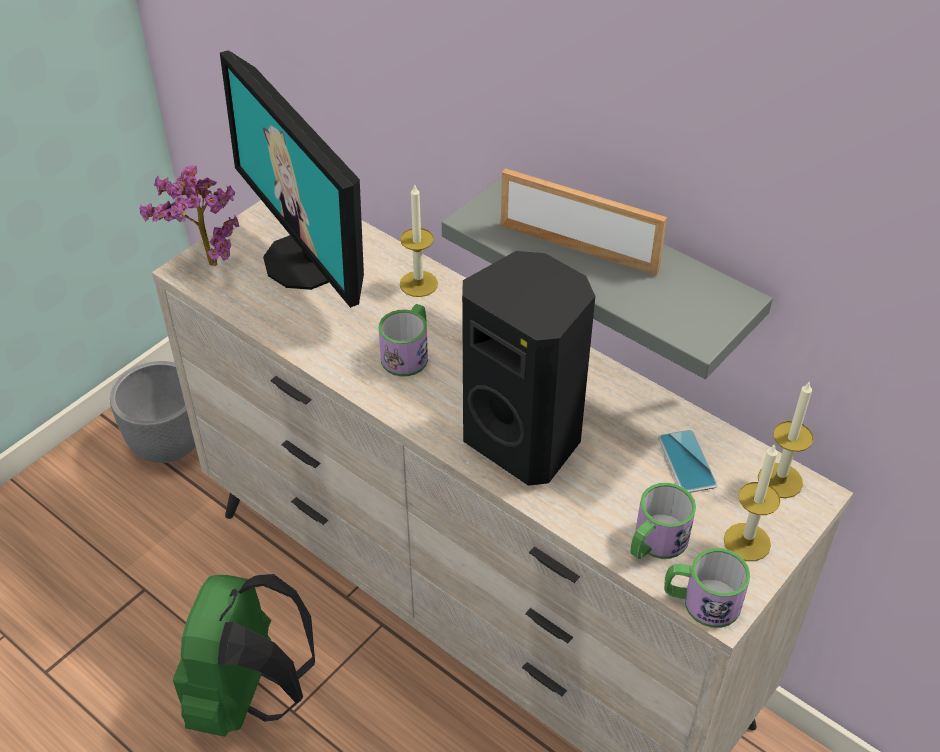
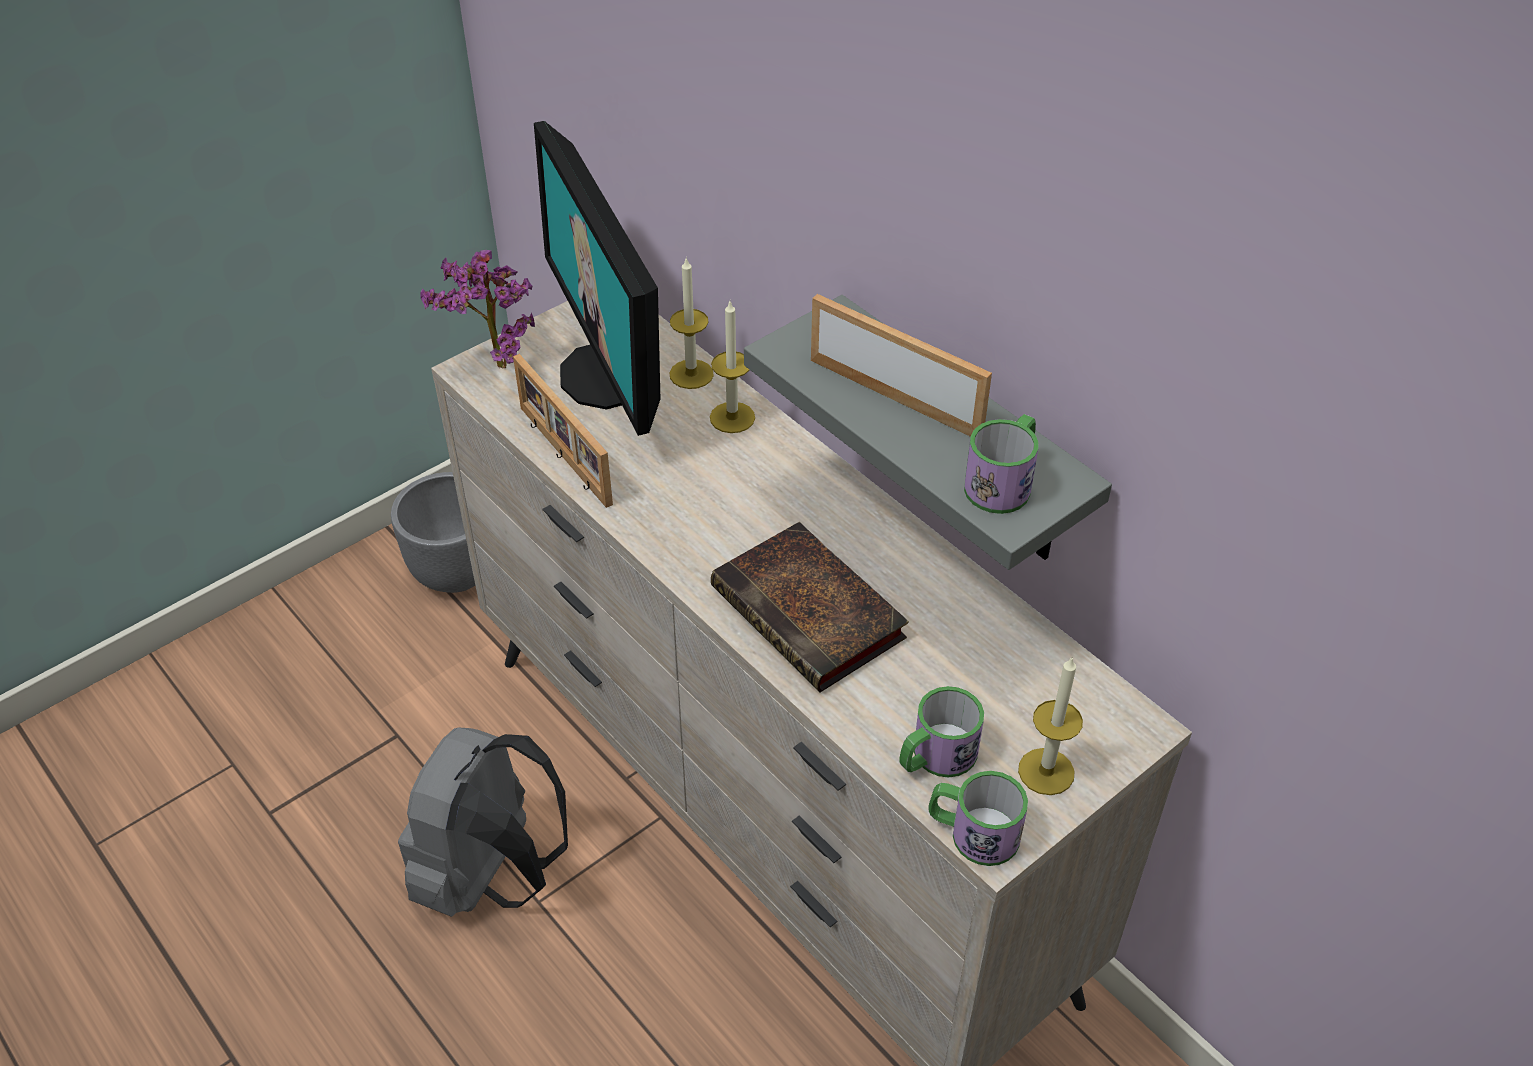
camera: 10 degrees right, 0 degrees up
(249, 695) = (491, 875): green backpack -> grey backpack
(283, 333) = (563, 456): none -> picture frame
(408, 353) = (701, 497): mug -> mug (1003, 482)
(525, 440) = (812, 616): black speaker -> book
(687, 462) = (998, 668): phone -> none
(780, 480) = (1105, 705): candle -> candle (691, 374)

